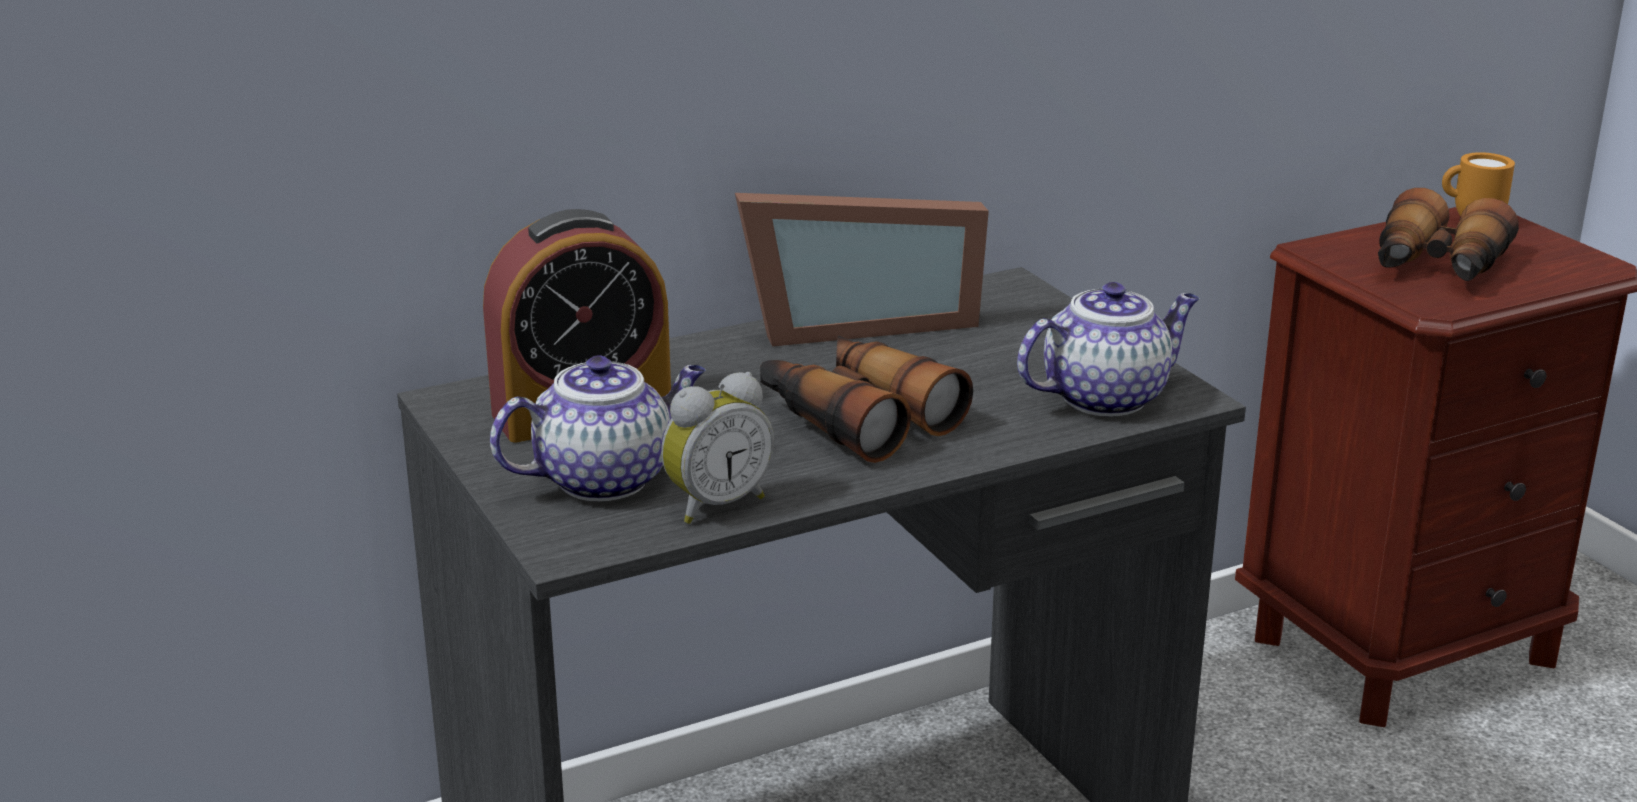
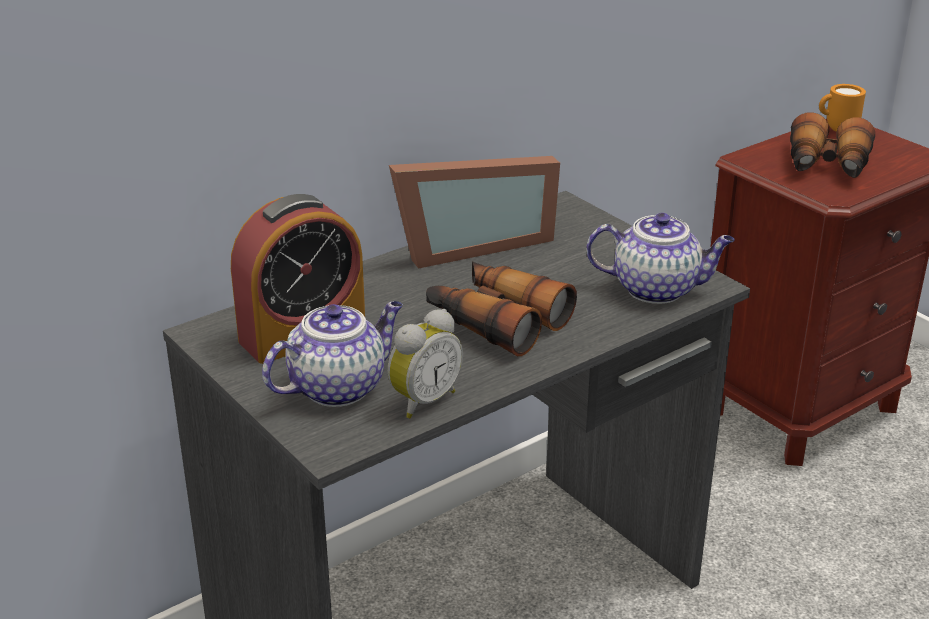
camera: 10 degrees left, 5 degrees up
(1106, 397) = (657, 289): teapot -> teapot turned 45 degrees clockwise

